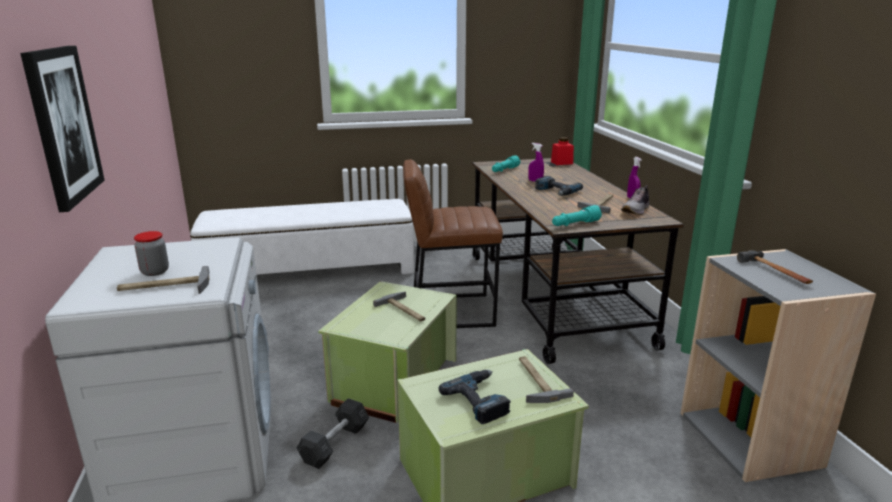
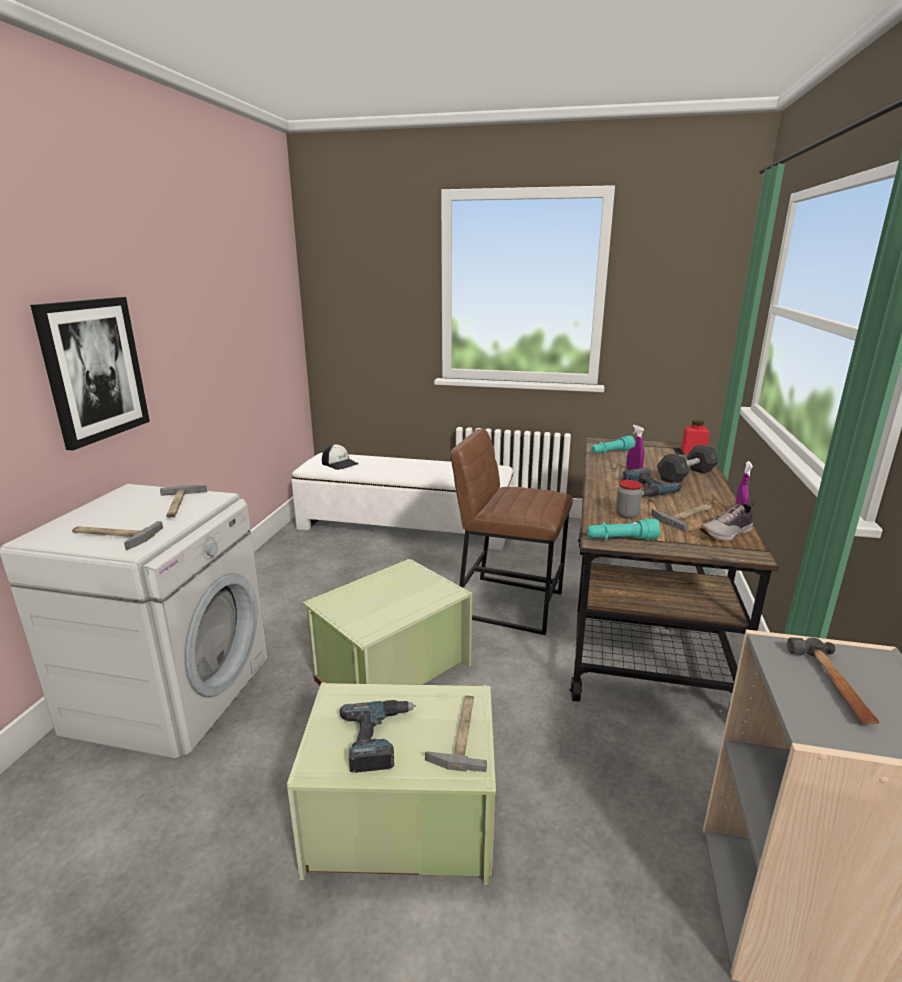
camera: 25 degrees right, 0 degrees up
(155, 272) = (126, 518): jar -> jar (626, 515)
(237, 217) = (340, 463): none -> cap
(335, 444) = (285, 726): grey dumbbell -> grey dumbbell (686, 475)
(405, 310) = (402, 599): hammer -> hammer (179, 504)

